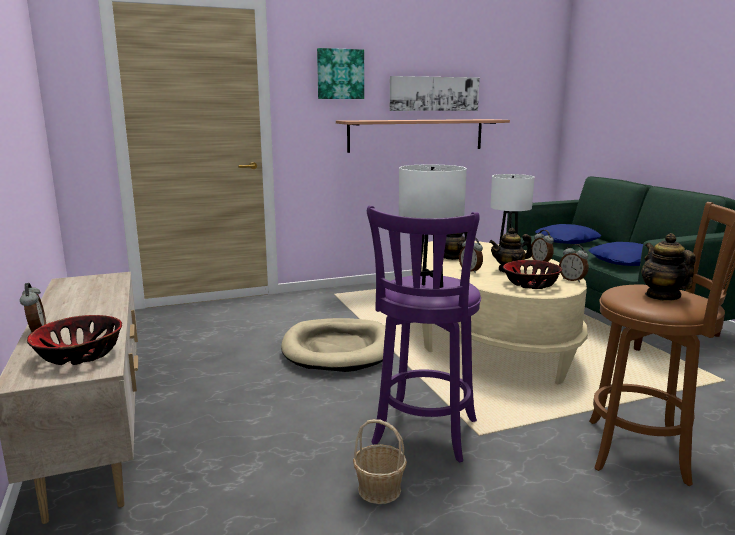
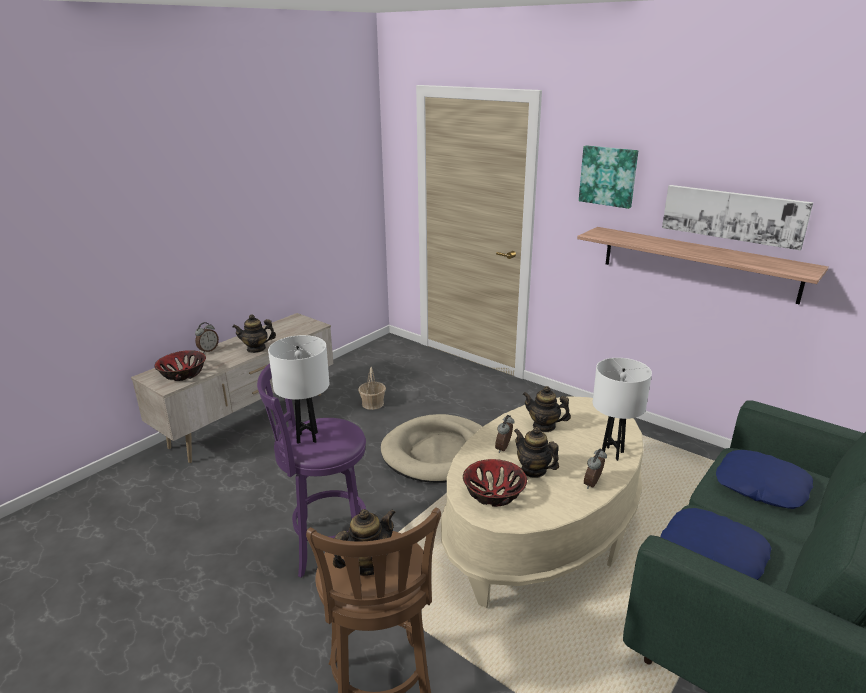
camera: 60 degrees right, 10 degrees up
(106, 307) = (256, 349): none -> teapot
(379, 489) = (246, 548): basket -> basket (373, 403)
(572, 280) = (540, 518): alarm clock -> none

